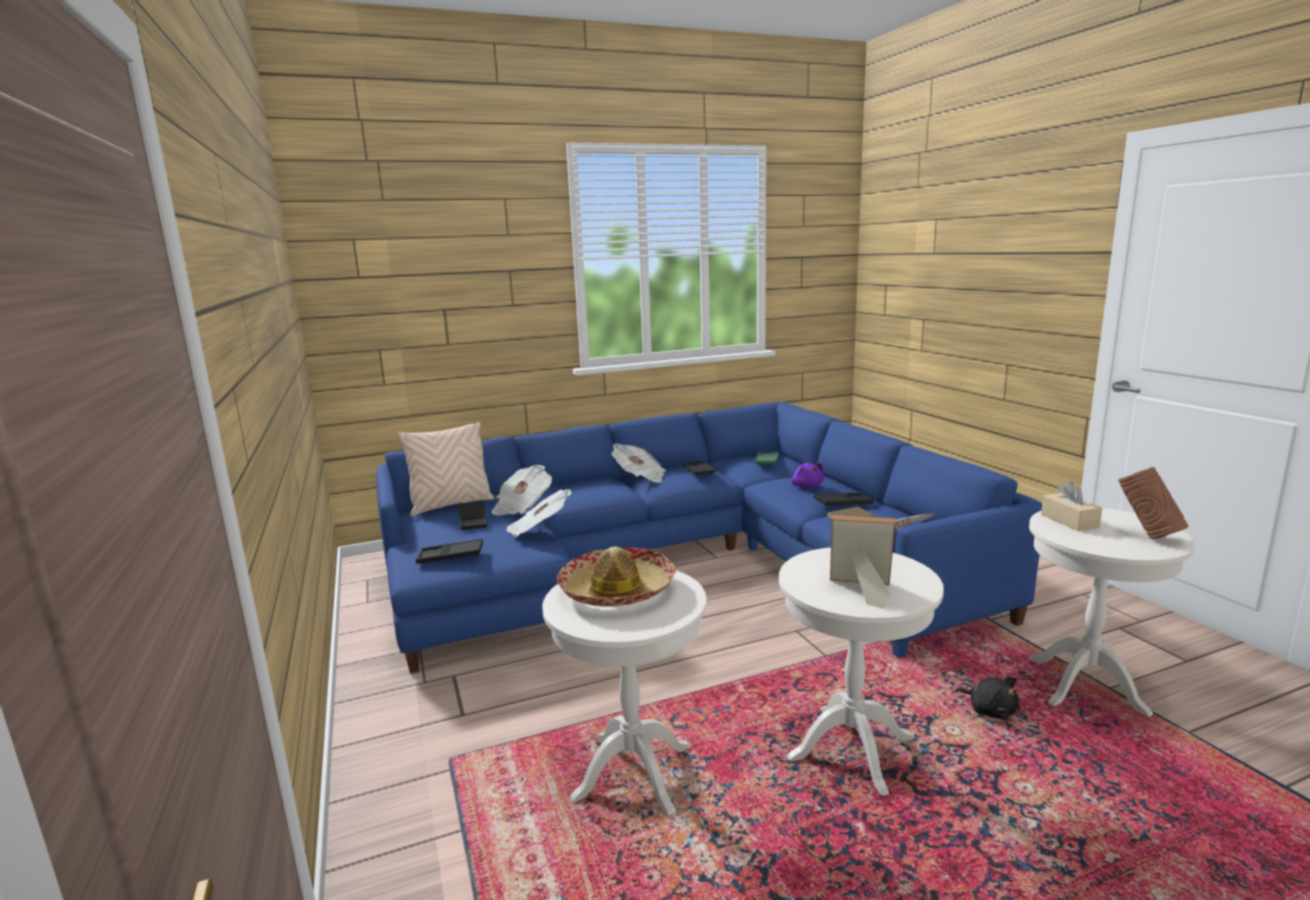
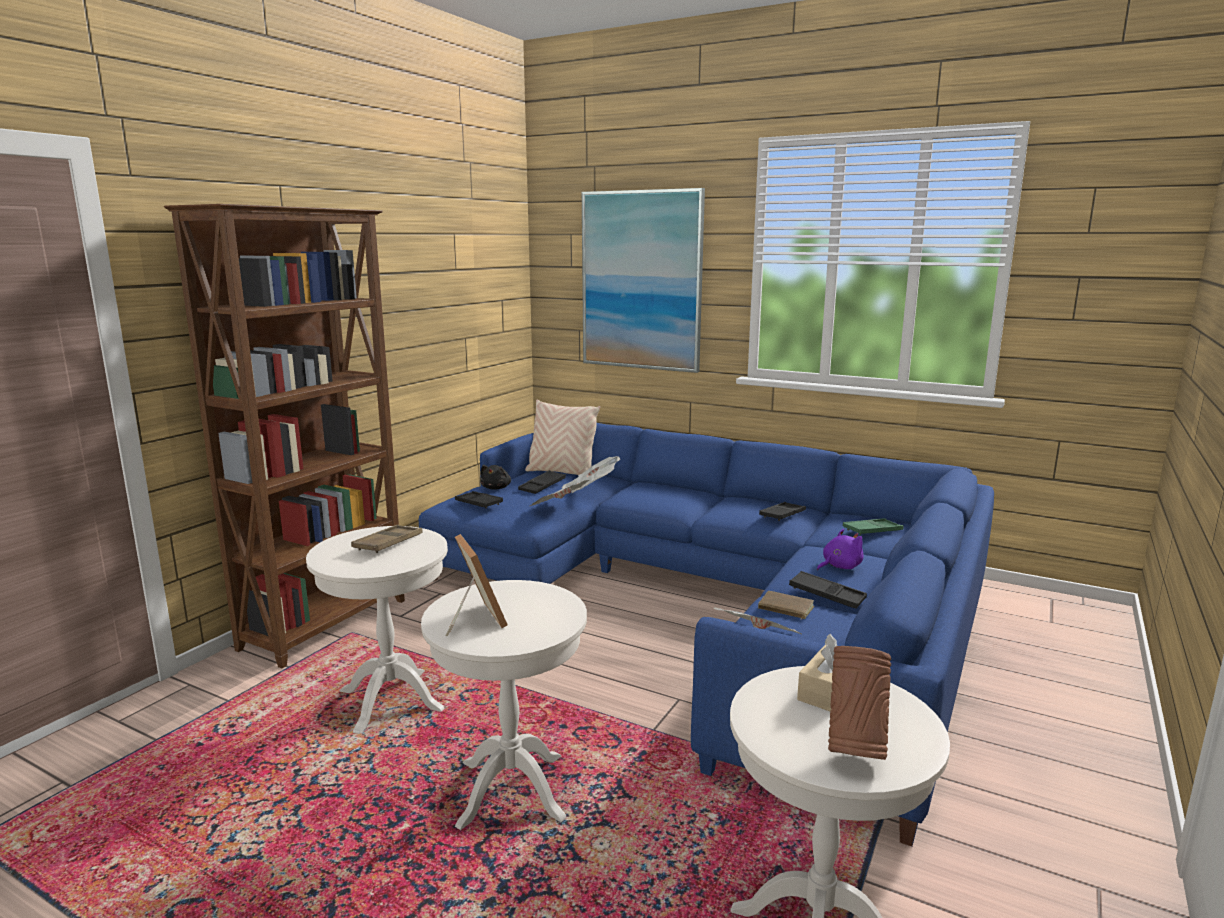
camera: 50 degrees right, 0 degrees up
(398, 771) = (327, 624): none -> brown bookcase
(456, 286) = (641, 281): none -> picture
(617, 590) = (388, 543): hat -> brown tray
(640, 477) = (724, 500): newspaper -> none
(806, 487) = (839, 566): purple plush toy -> purple plush toy turned 150 degrees counterclockwise
(990, 710) = (669, 863): black plush toy -> black plush toy (496, 488)

